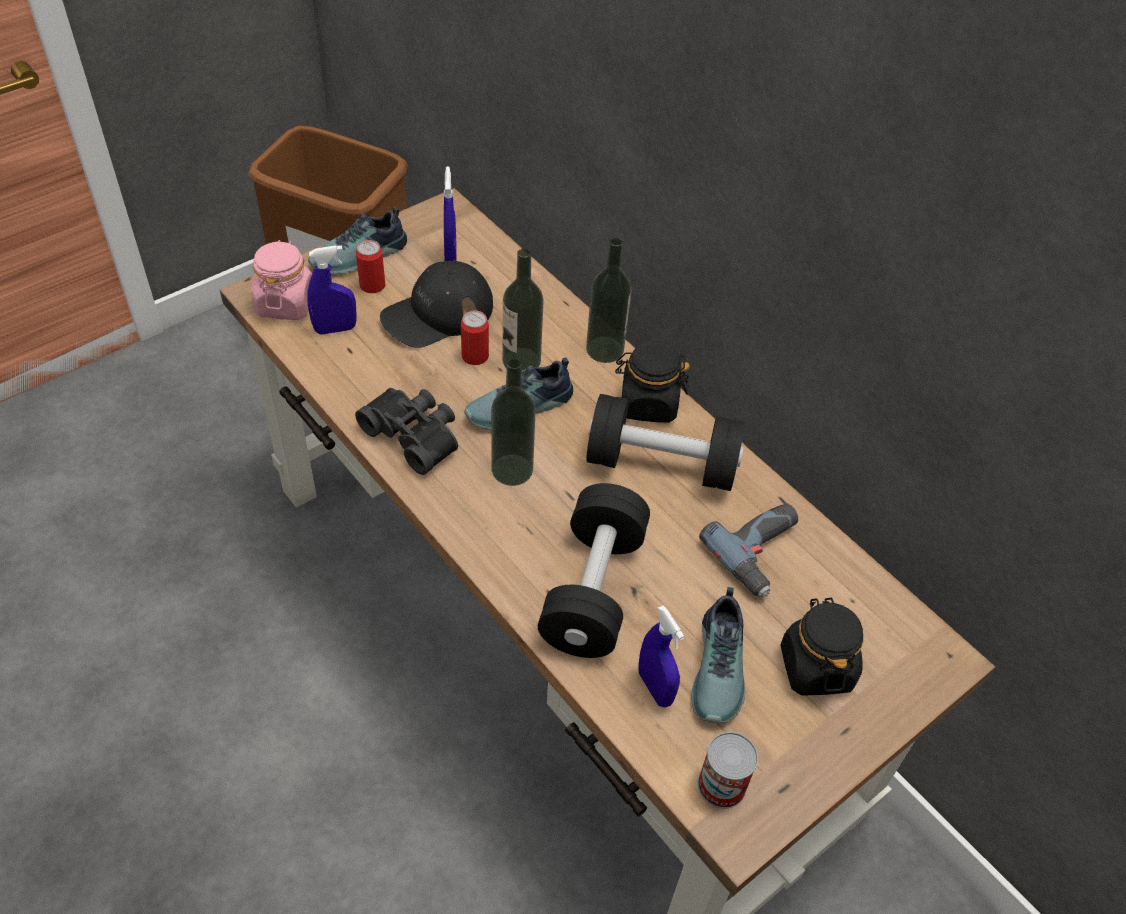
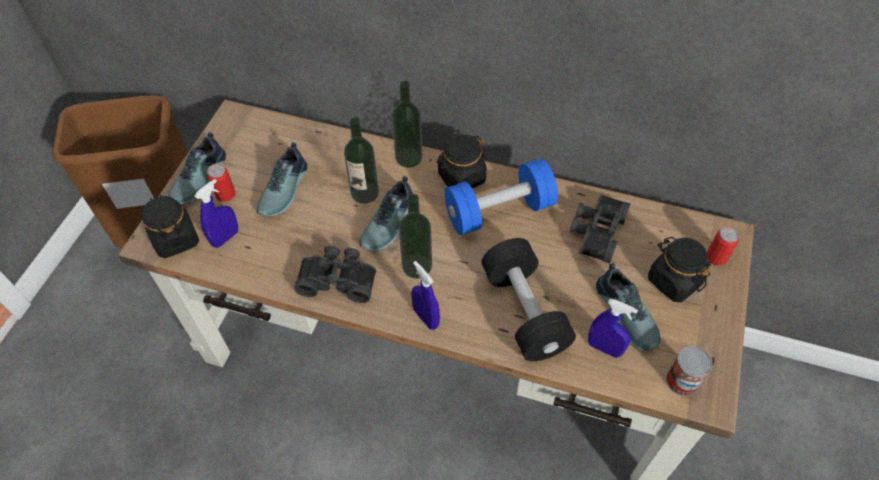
camera: 30 degrees left, 5 degrees up
(286, 303) = (175, 239): pink jar -> black jar
(437, 313) = (285, 190): black cap -> shoe
(450, 256) = (262, 147): blue spray bottle -> blue spray bottle (426, 318)
(475, 356) = (333, 205): can -> can (716, 257)
(661, 464) = (499, 211): black dumbbell -> blue dumbbell
(762, 553) = (595, 232): power drill -> black binoculars

